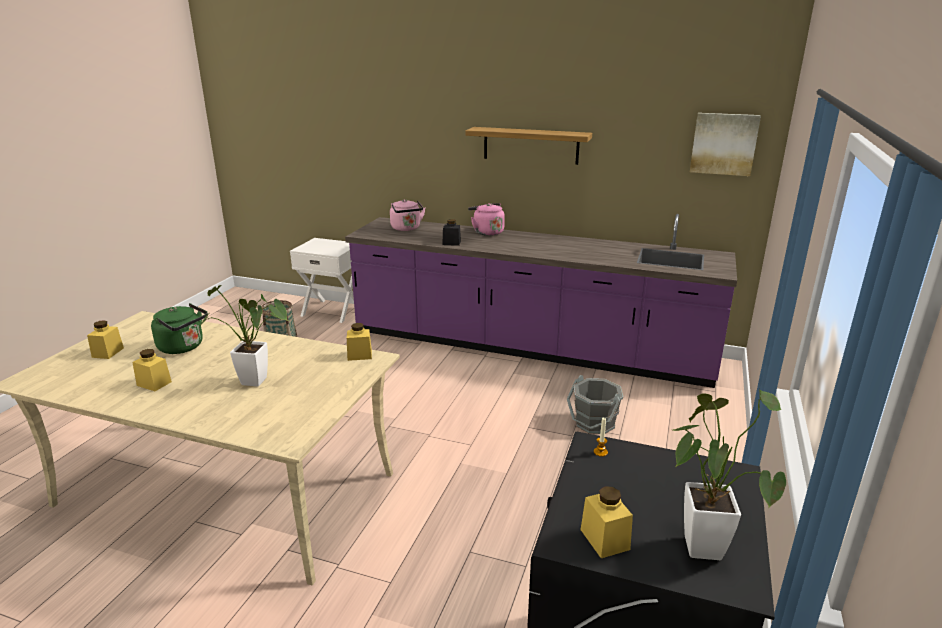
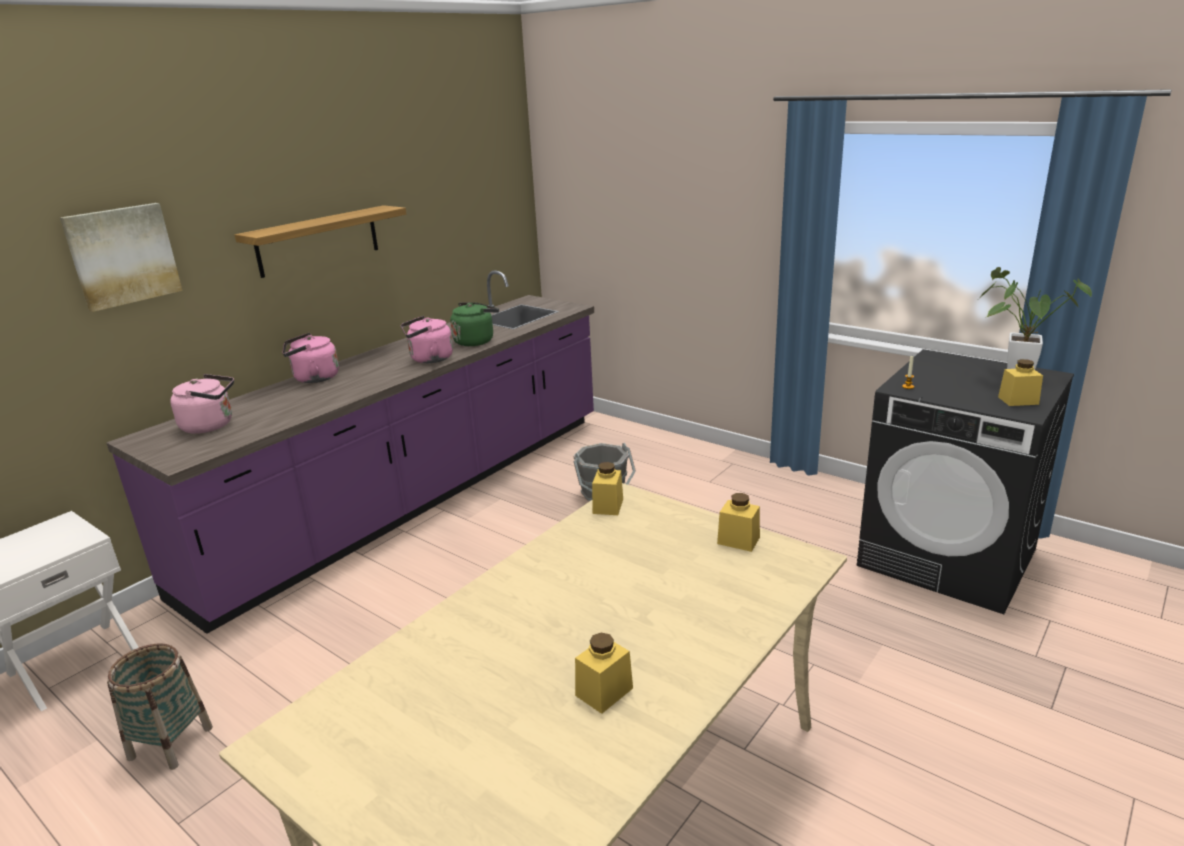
camera: 70 degrees left, 0 degrees up
(108, 352) = (426, 777): yellow jar -> yellow jar (738, 540)
(183, 347) = (474, 668): green kettle -> green kettle (475, 341)
(259, 382) = (648, 583): potted plant -> none
(451, 243) = (326, 402): black jar -> none
(544, 251) = (429, 359): none -> pink kettle
(724, 144) = (495, 188): picture -> picture (122, 255)

